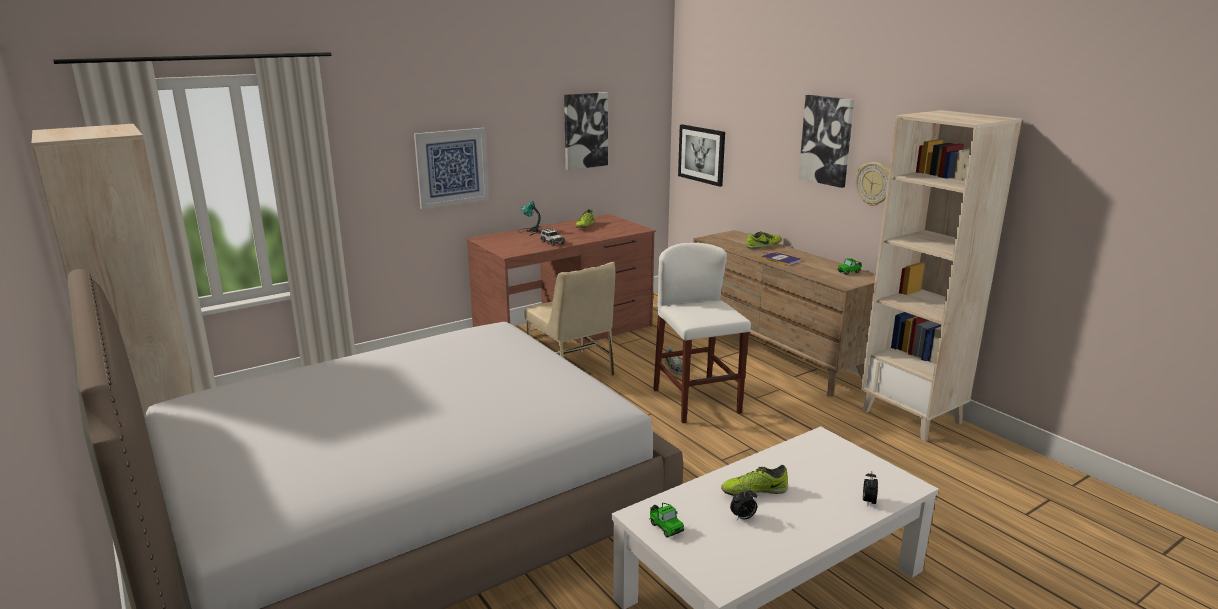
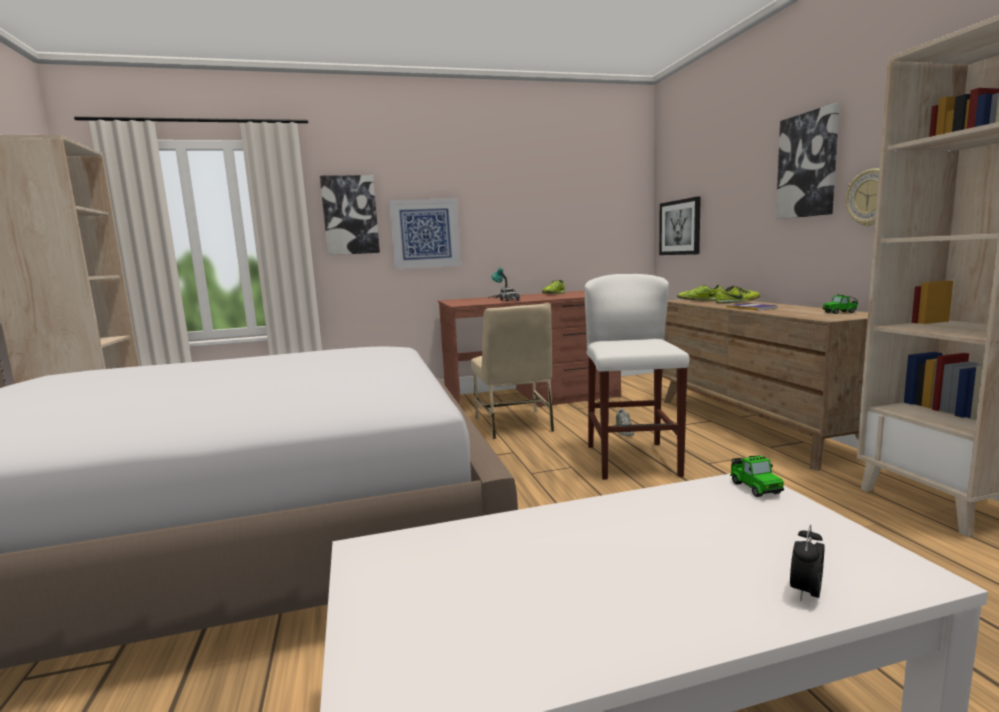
camera: 20 degrees right, 10 degrees down
(585, 130) = (560, 207): picture -> picture (350, 215)
(665, 527) = (386, 574): toy car -> toy car (753, 487)
(743, 518) = (530, 581): alarm clock -> none
(754, 491) = (582, 542): shoe -> shoe (699, 301)

